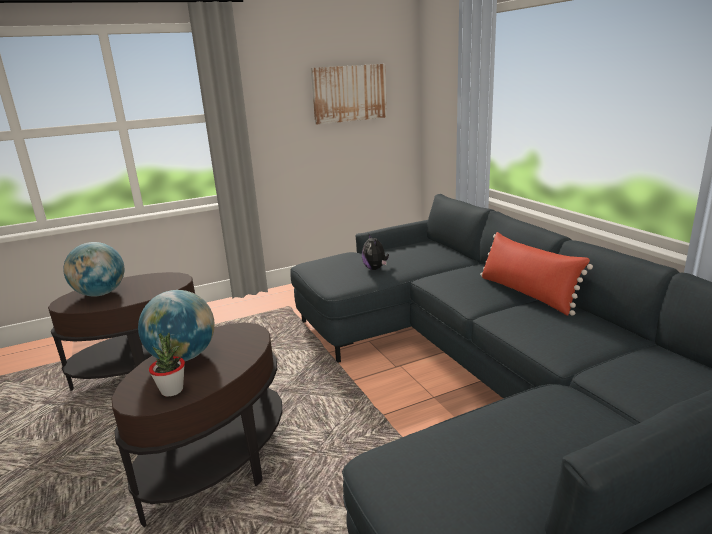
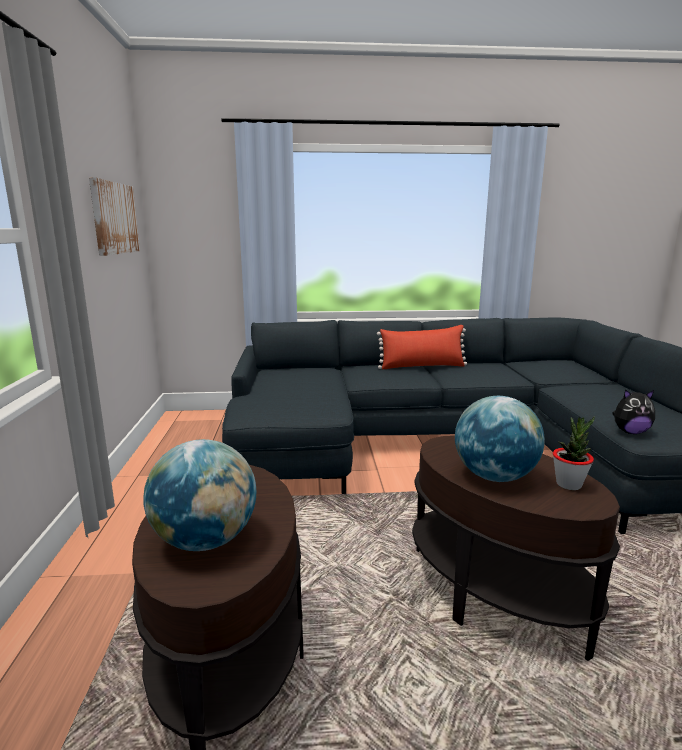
camera: 70 degrees left, 5 degrees down
(375, 268) = (311, 392): plush toy -> plush toy (630, 432)

